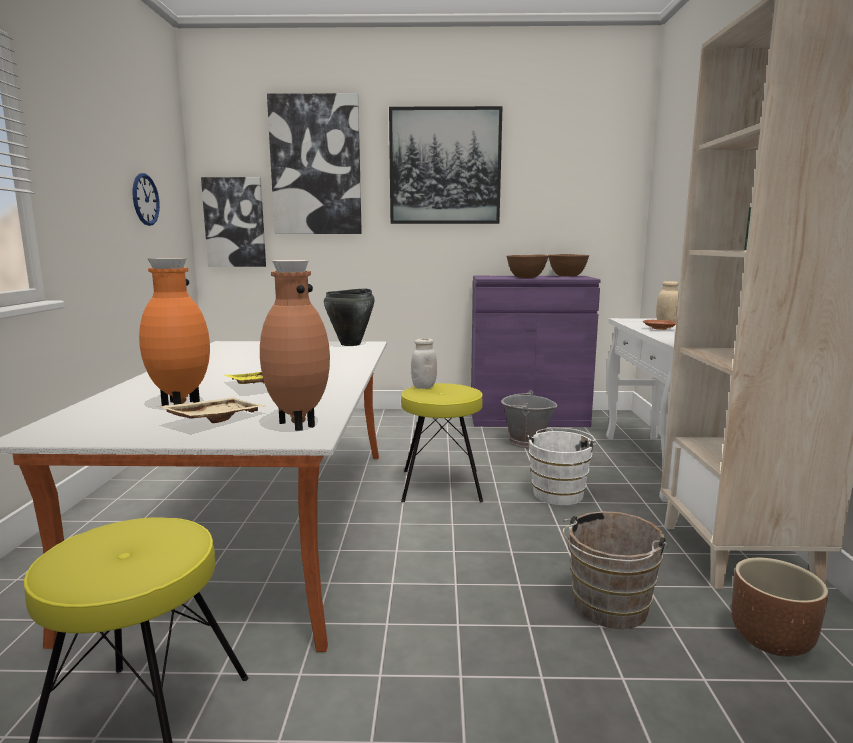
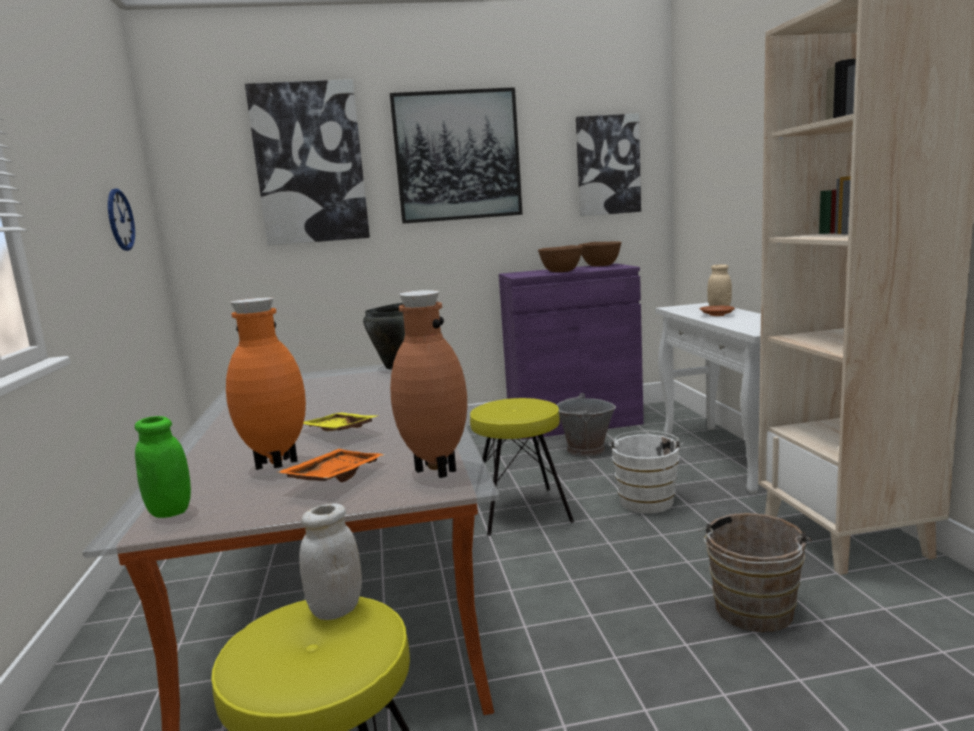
camera: 10 degrees left, 0 degrees up
(67, 427) = (170, 511): none -> green jar
(213, 419) = (333, 477): beige tray -> orange tray
(235, 222) = (217, 236): picture -> picture (607, 165)
(424, 387) = (491, 405): white jar -> white jar (336, 609)
(772, 640) = (913, 616): brown planter -> none

